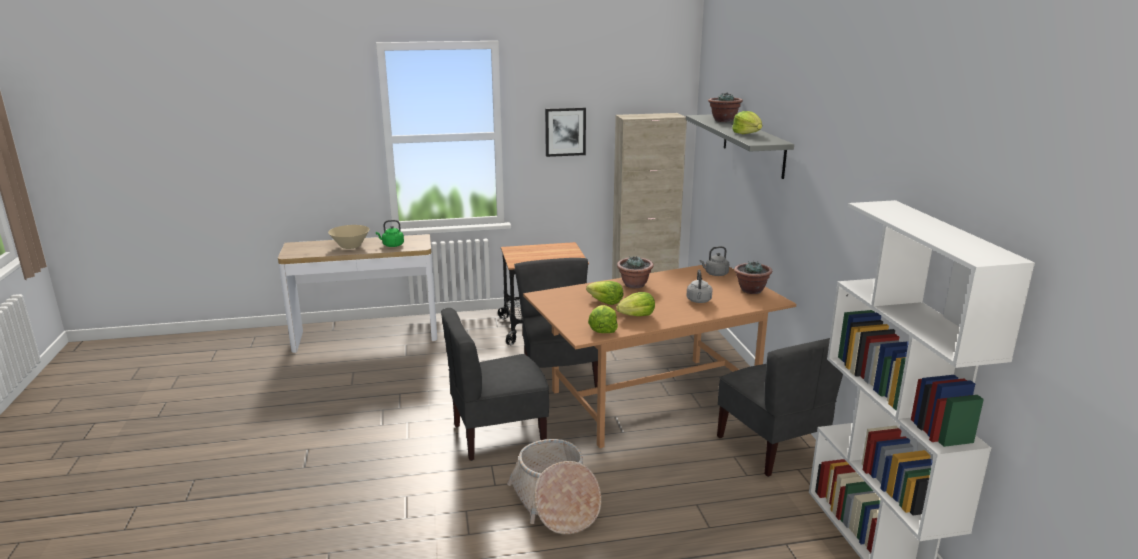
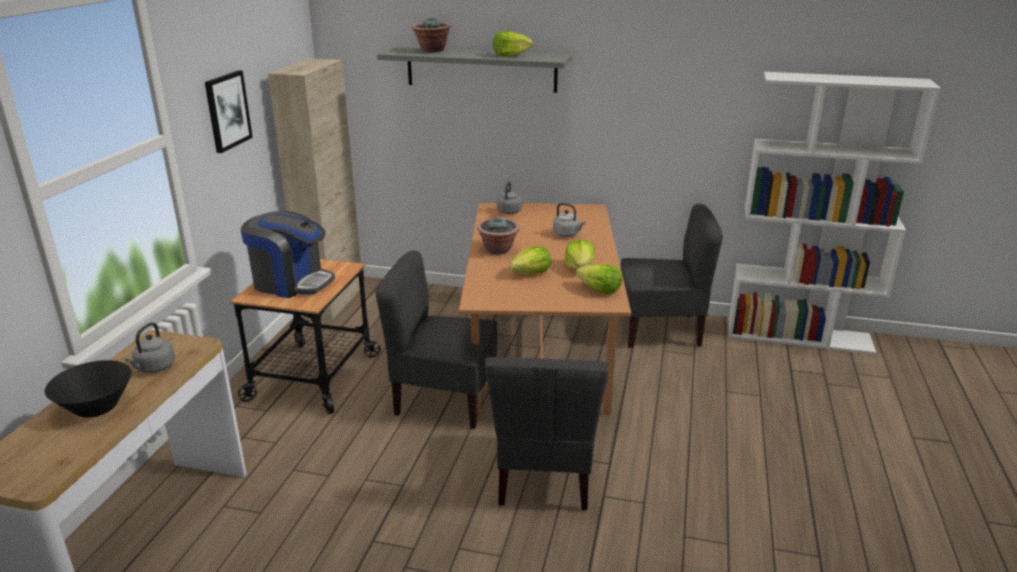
camera: 65 degrees left, 5 degrees up
(350, 246) = (96, 408): beige bowl -> black bowl
(392, 245) = (154, 368): green kettle -> grey kettle
(539, 252) = (291, 282): none -> coffee machine
(555, 503) = (694, 469): basket -> none
(751, 290) = (562, 210): potted plant -> none

